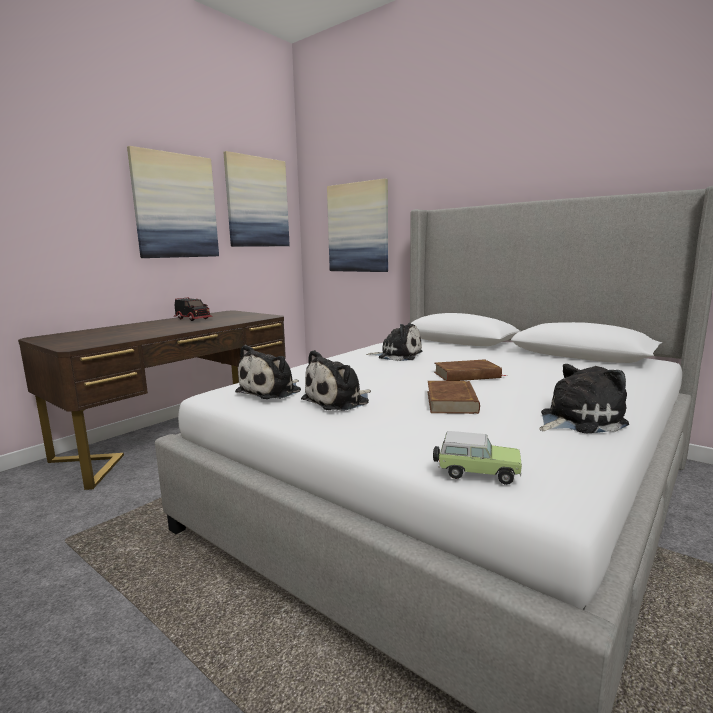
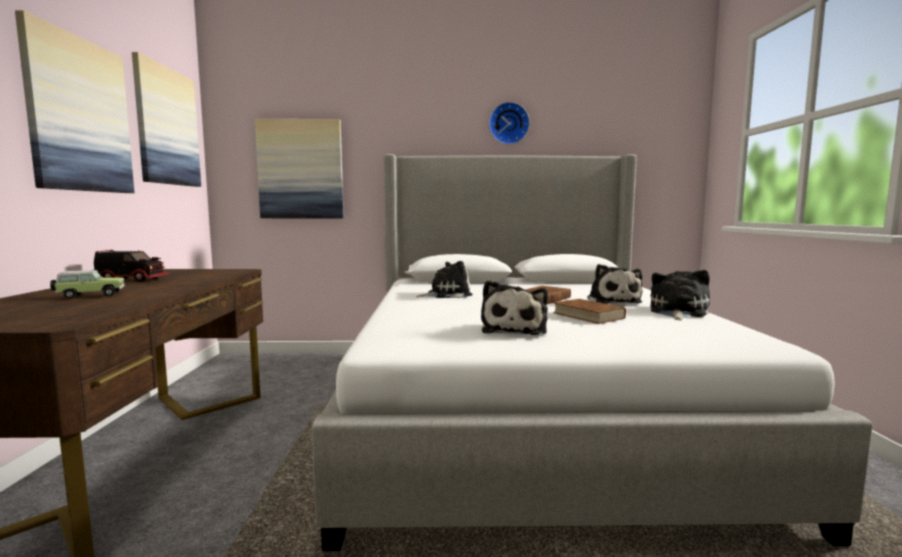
camera: 40 degrees left, 5 degrees down
(272, 391) = (436, 333): plush toy -> plush toy (613, 301)
(475, 473) = (725, 346): toy car -> toy car (89, 296)
(552, 161) = (508, 124): none -> wall clock

